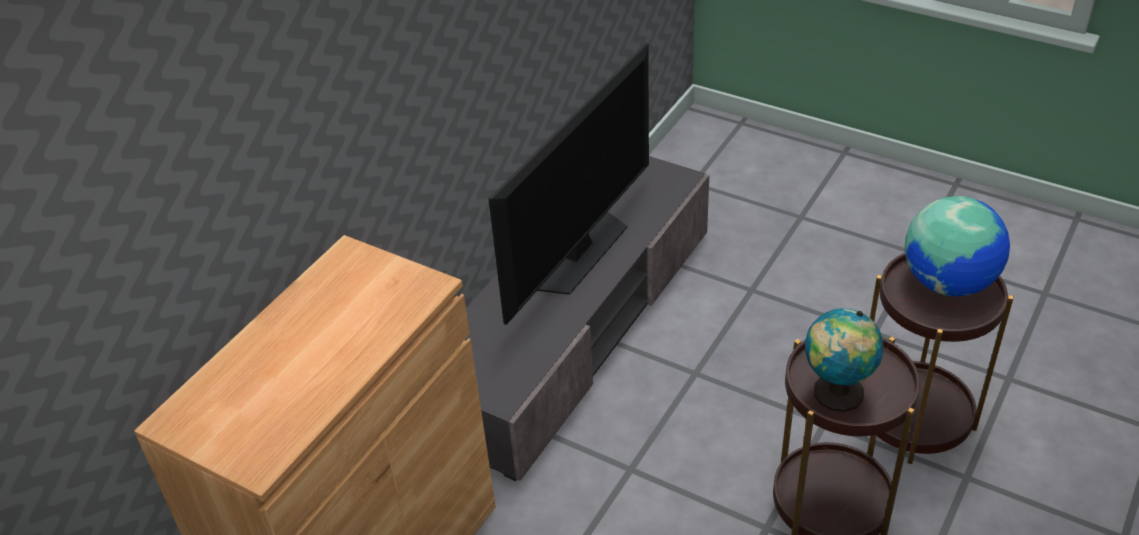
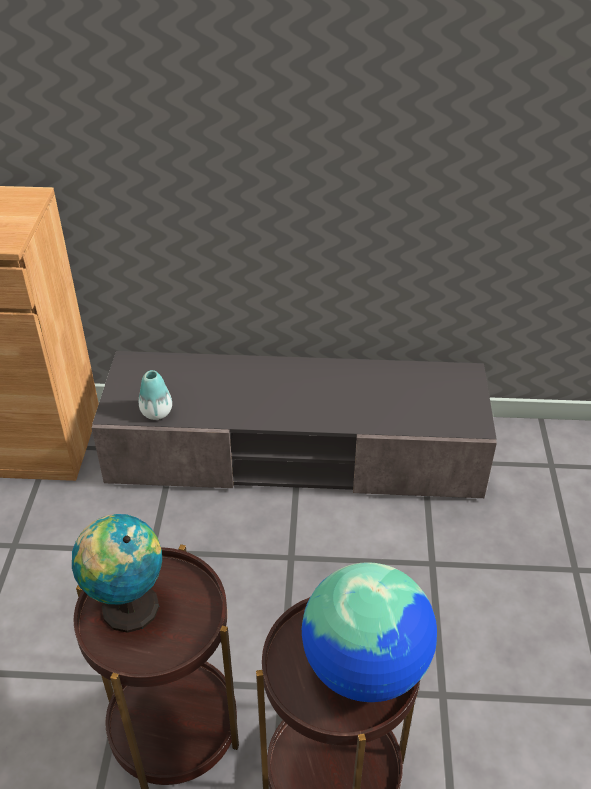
camera: 60 degrees right, 0 degrees up
(527, 368) = (156, 412): none -> vase
(578, 252) = (318, 392): television -> none

